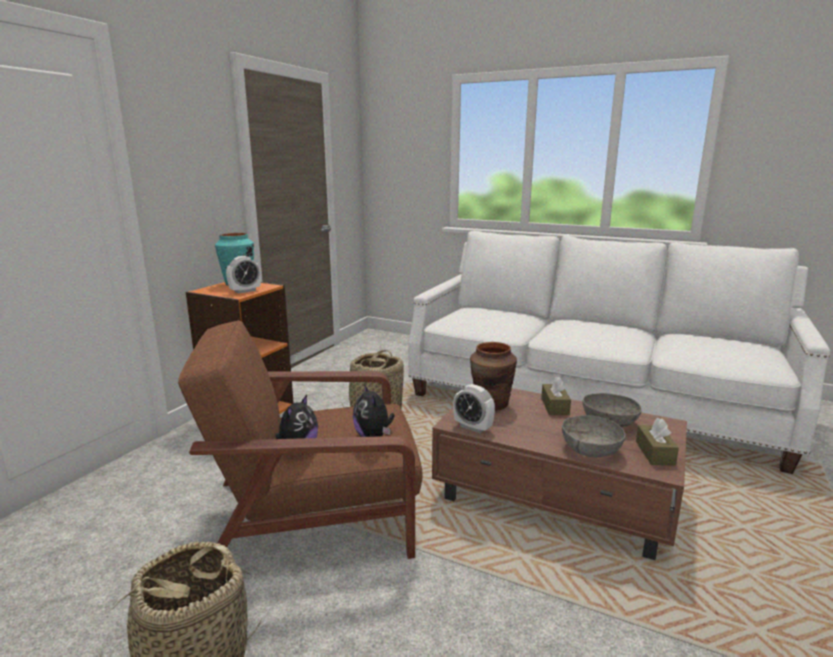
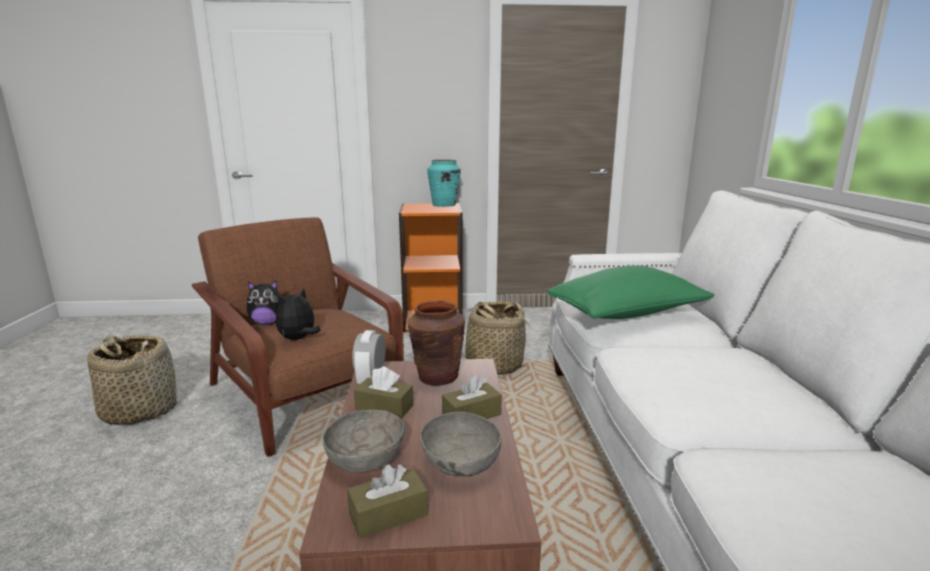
camera: 60 degrees right, 0 degrees up
(245, 291) = (425, 210): alarm clock -> none
(499, 322) = (627, 314): none -> green pillow
(523, 431) = (384, 407): none -> brown tissue box

